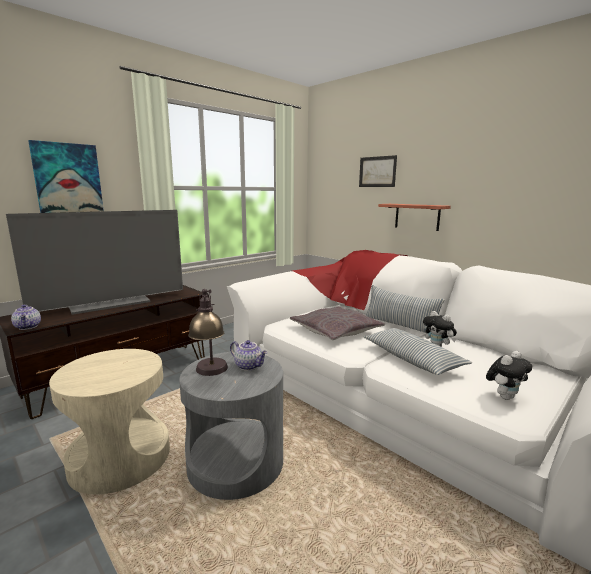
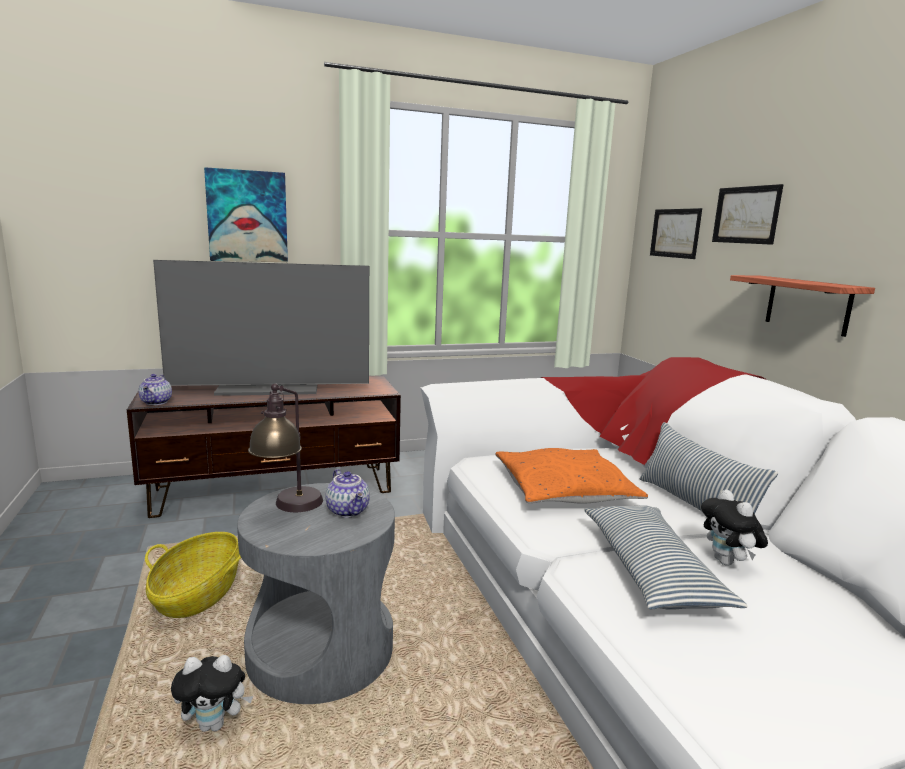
camera: 25 degrees right, 0 degrees up
(120, 458) = (198, 595): beige side table -> basket
(335, 183) = (675, 233): none -> picture
(335, 331) = (564, 490): grey pillow -> orange pillow
(504, 396) = (773, 693): plush toy -> plush toy (215, 724)

